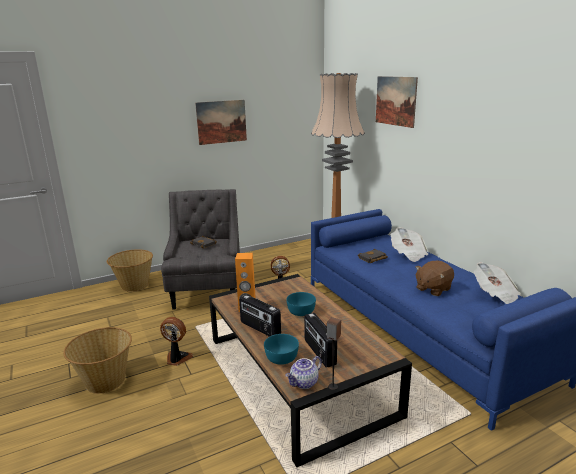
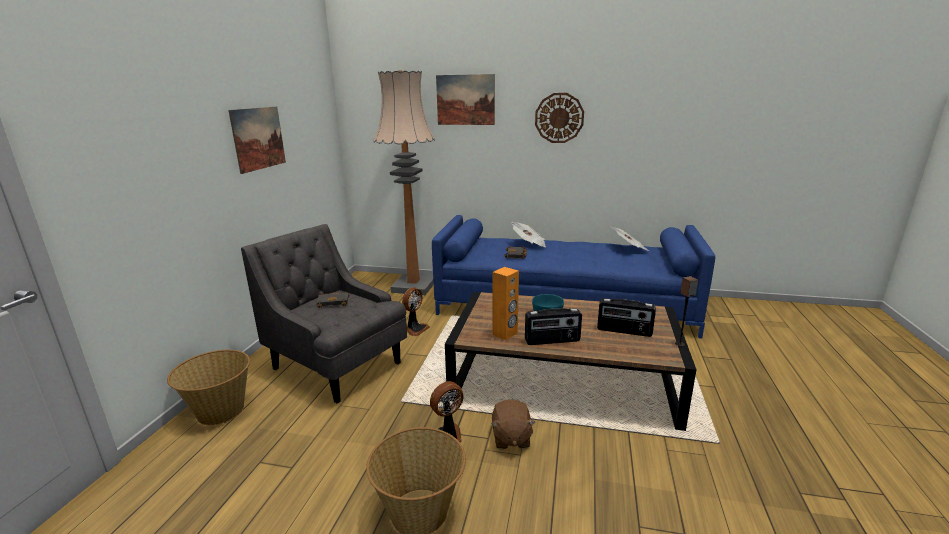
camera: 50 degrees left, 0 degrees up
(282, 357) = (615, 348): turquoise bowl -> none
(304, 383) = (664, 353): teapot -> none
(433, 289) = (596, 258): brown plush toy -> brown plush toy (511, 438)
(465, 128) = (559, 118): none -> wall clock

